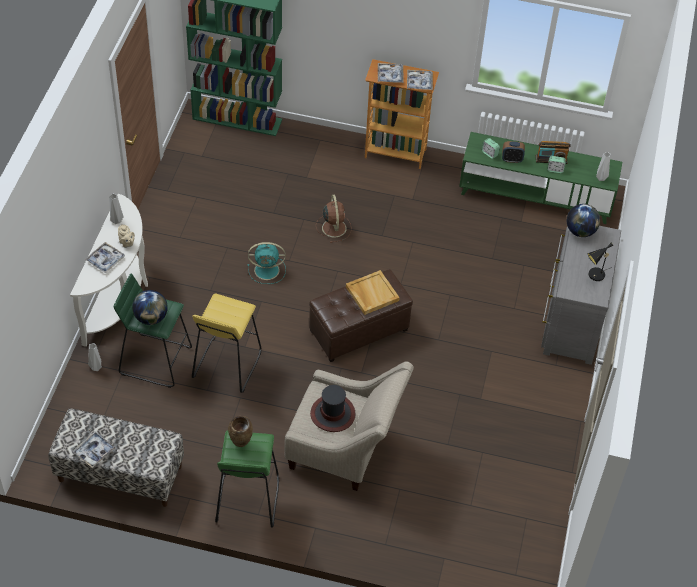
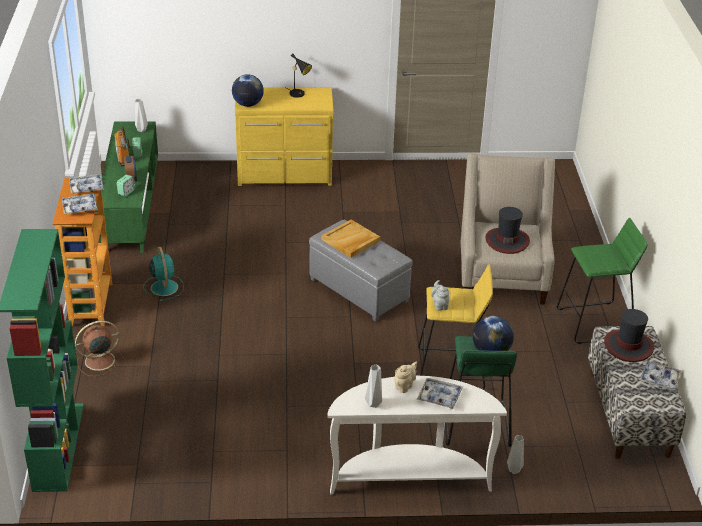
camera: 105 degrees left, 15 degrees down
(144, 447) = (628, 346): none -> hat
(224, 303) = (439, 305): none -> grey teapot
(241, 444) = (598, 261): brown vase -> none
(268, 270) = (307, 367): turquoise fan -> turquoise fan (164, 287)
(334, 227) = (223, 330): brown fan -> brown fan (98, 361)
(359, 331) = (359, 290): brown ottoman -> grey ottoman
(571, 320) = (285, 175): grey dresser -> yellow dresser

